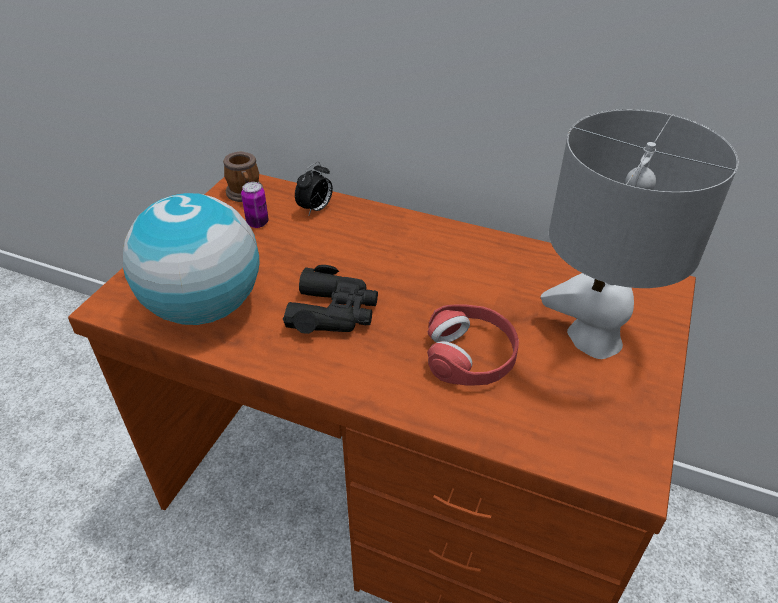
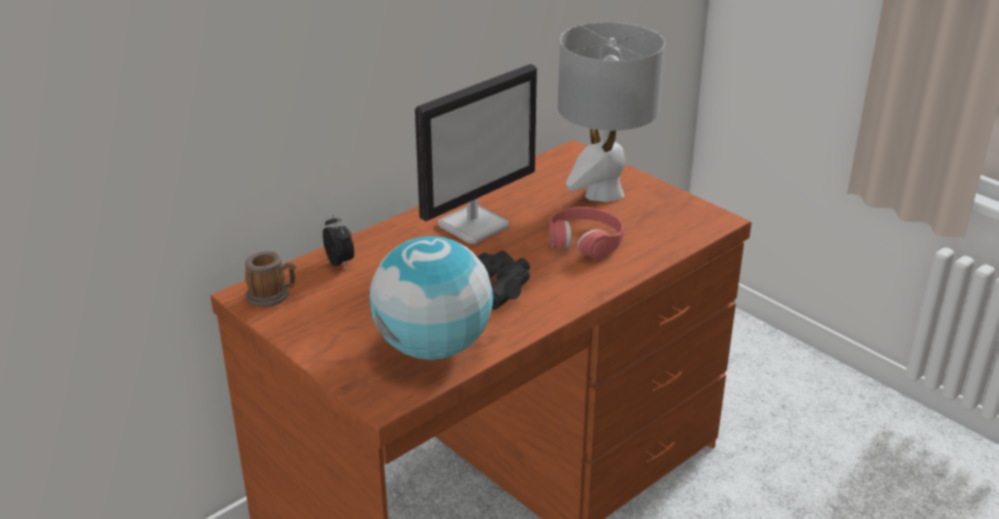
camera: 65 degrees left, 10 degrees down
(257, 223) = (330, 298): can -> none
(440, 263) = (474, 225): none -> monitor

